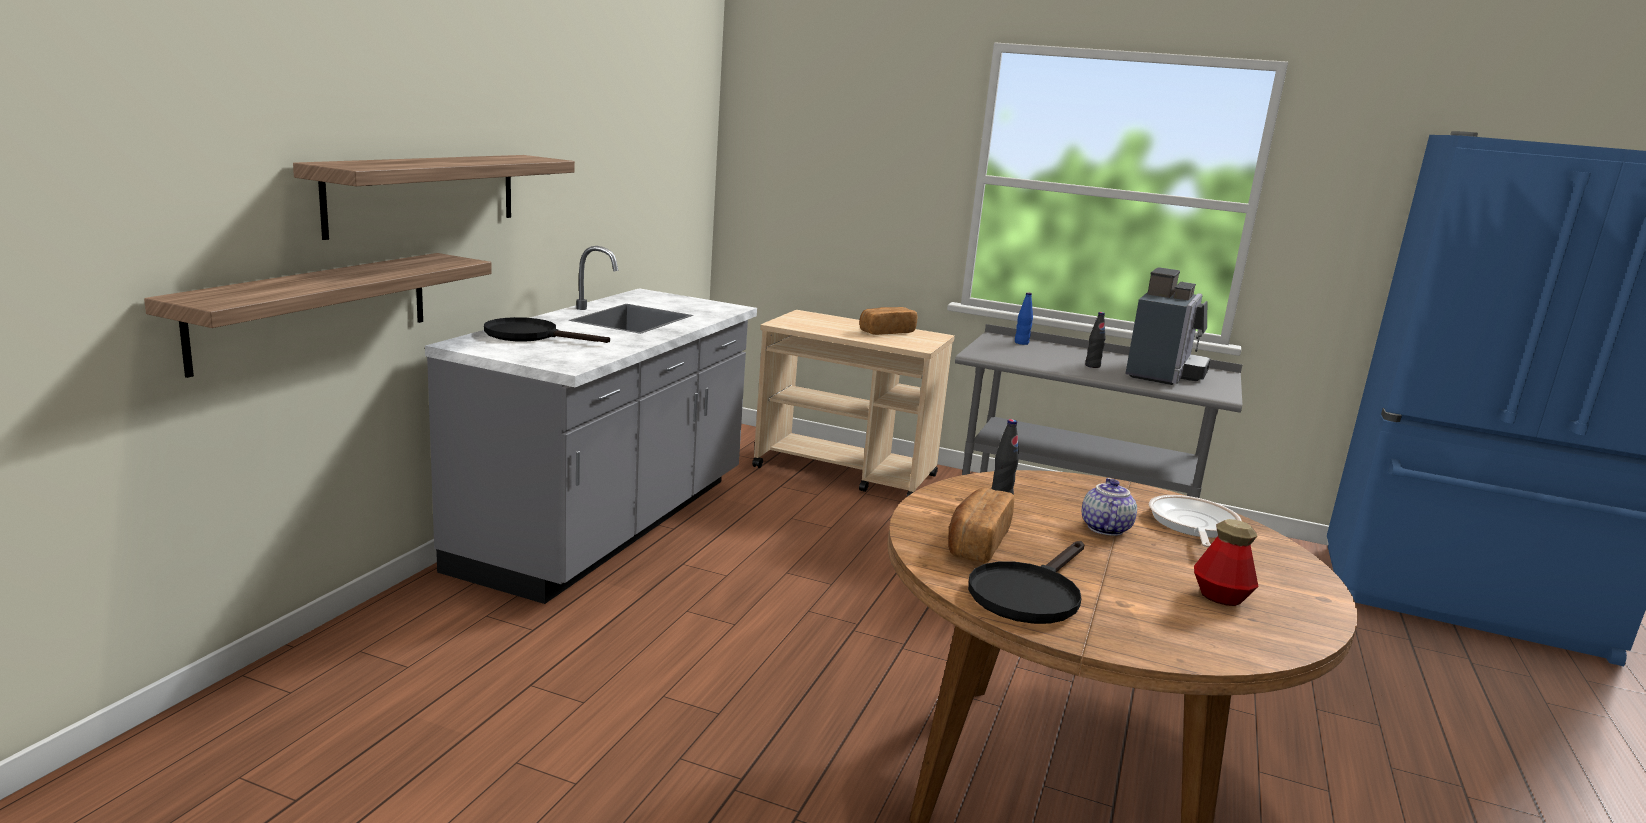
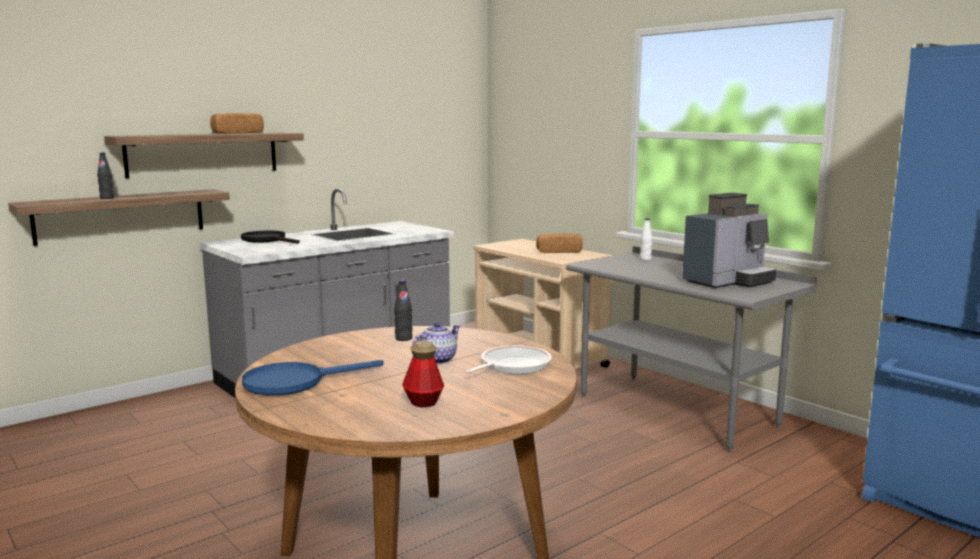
camera: 30 degrees right, 5 degrees down
(976, 543) = (326, 357): bread -> bread (237, 133)
(1021, 343) = (645, 259): blue bottle -> white bottle
(1029, 593) = (295, 382): black frying pan -> blue frying pan
(1092, 366) = (671, 274): black bottle -> black bottle (107, 198)

